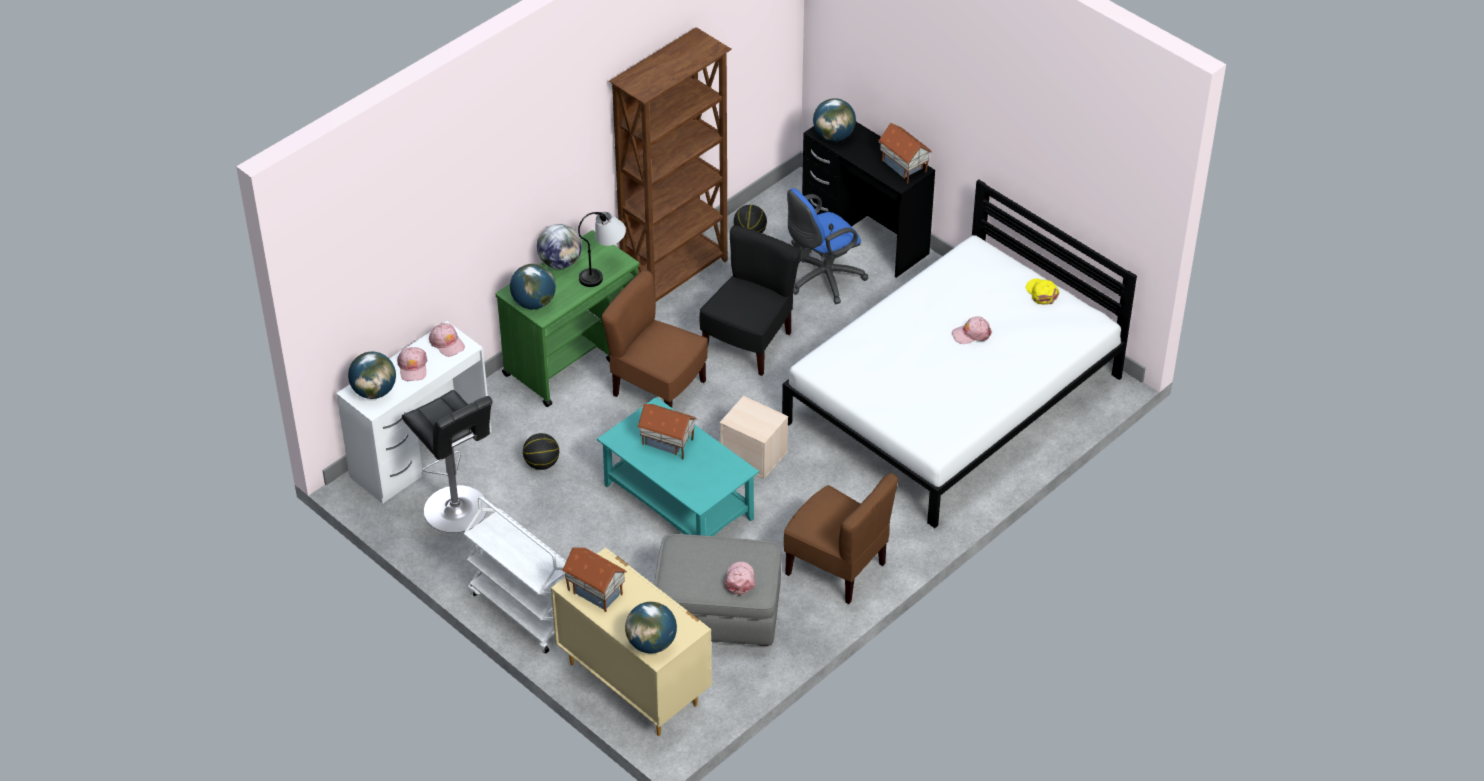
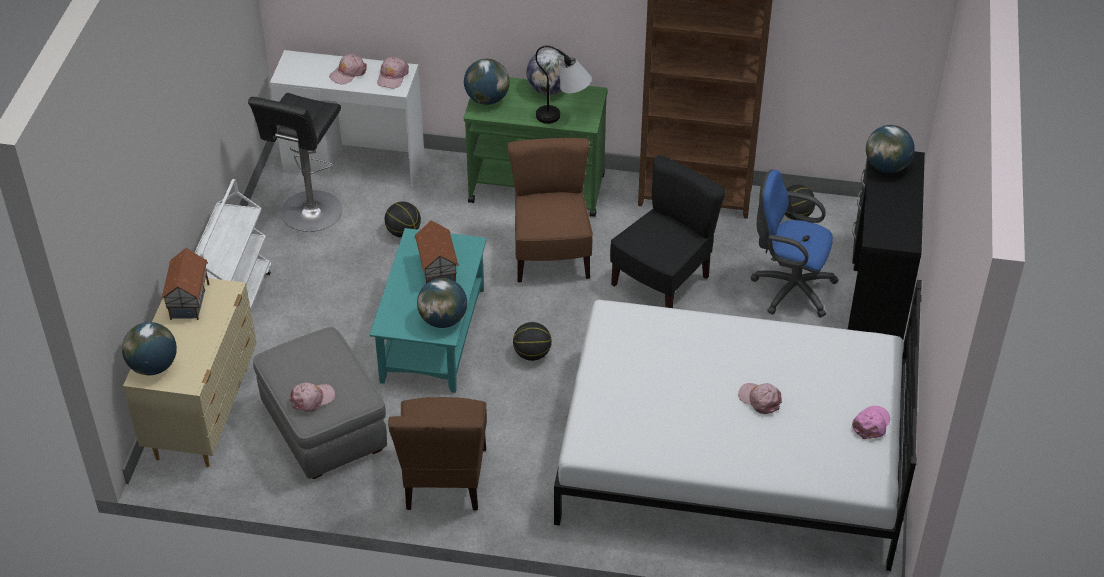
camera: 55 degrees right, 0 degrees up
(374, 391) = (303, 67): globe -> globe (443, 319)
(748, 343) = (662, 282): black chair -> black chair turned 45 degrees counterclockwise
(754, 454) = (532, 354): beige storage box -> basketball
(903, 167) = (899, 230): toy house -> none
(1041, 293) = (871, 424): yellow cap -> pink cap

